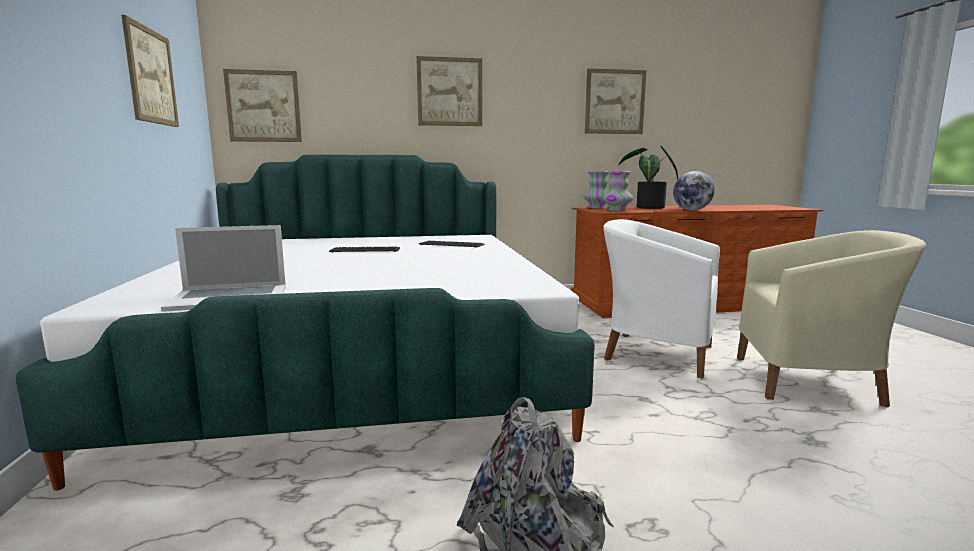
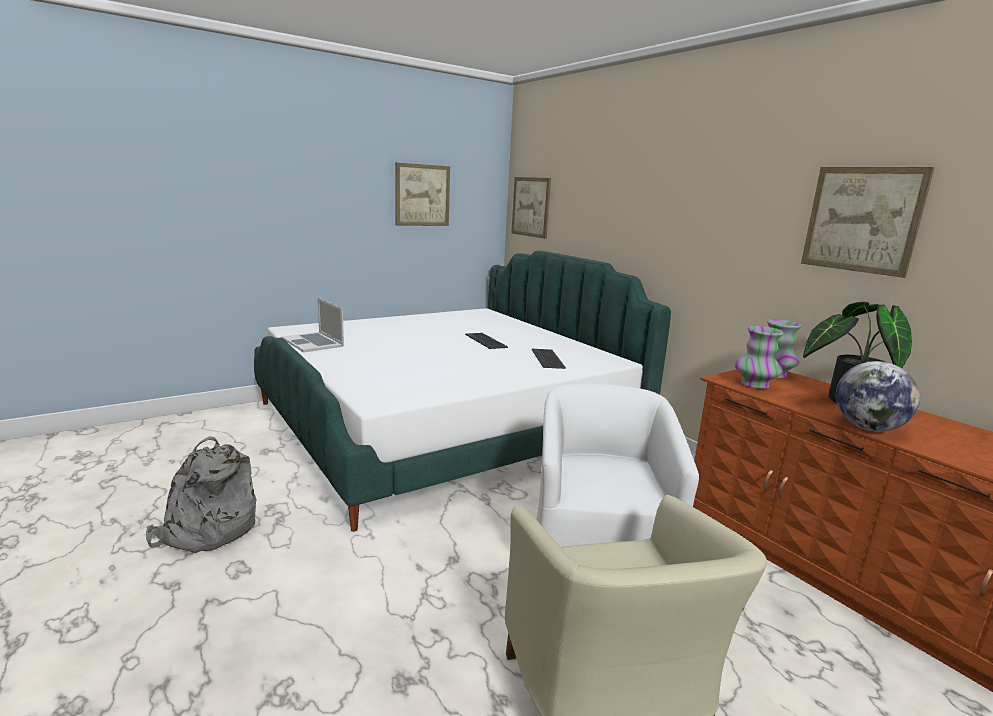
camera: 65 degrees right, 5 degrees up
(449, 92) = (653, 198): picture -> none

